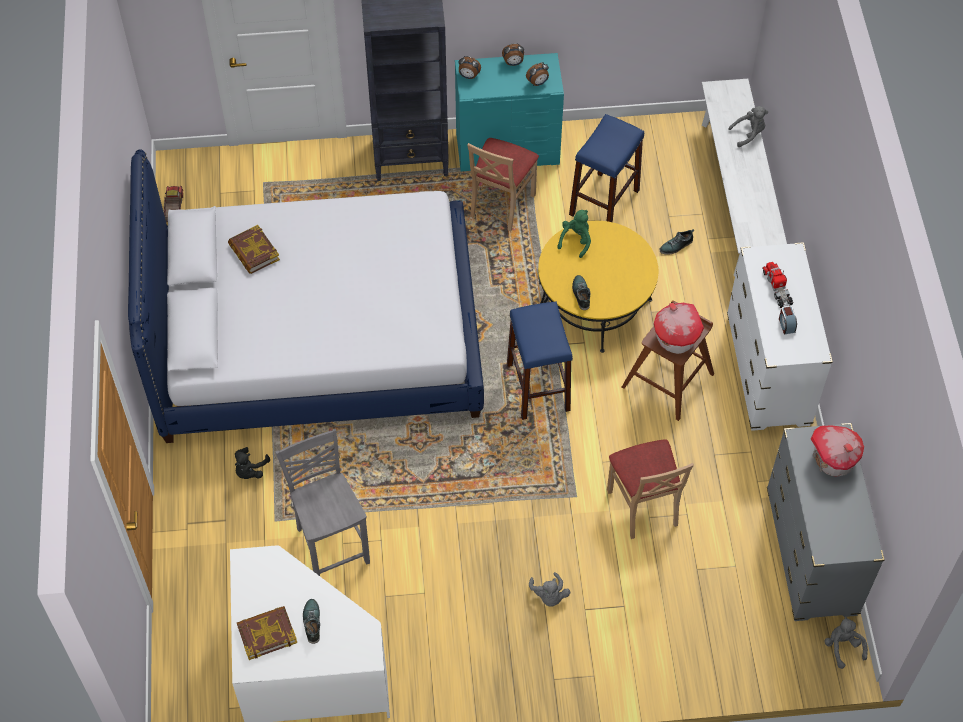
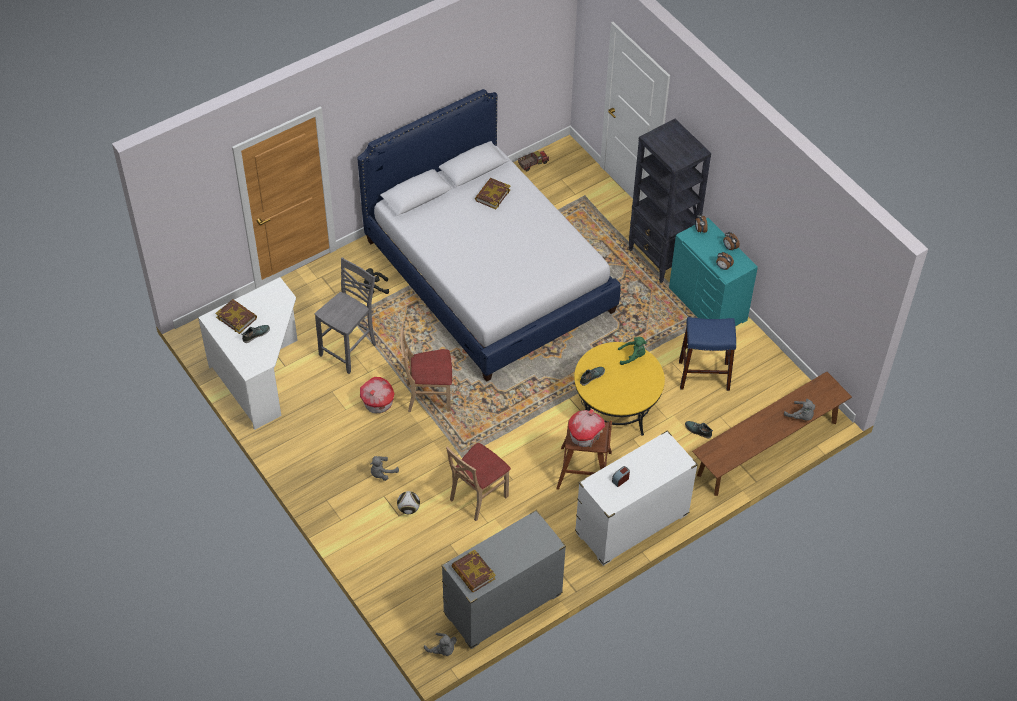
camera: 60 degrees right, 5 degrees down
(501, 204) = (659, 321): beige chair -> beige chair (428, 396)
(538, 387) = (530, 402): blue stool -> none
(619, 590) = (408, 509): none -> football
(736, 196) = (767, 448): white bench -> brown bench
(777, 287) = (647, 463): toy truck -> none
(833, 459) = (529, 546): toy house -> toy house (378, 403)
(843, 537) = (473, 573): none -> book
(843, 647) = (442, 650): grey plush toy -> grey plush toy turned 90 degrees clockwise

